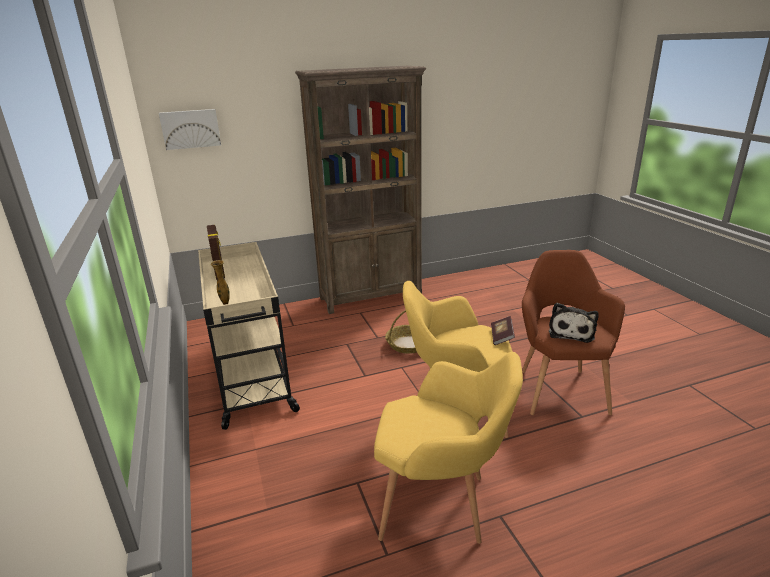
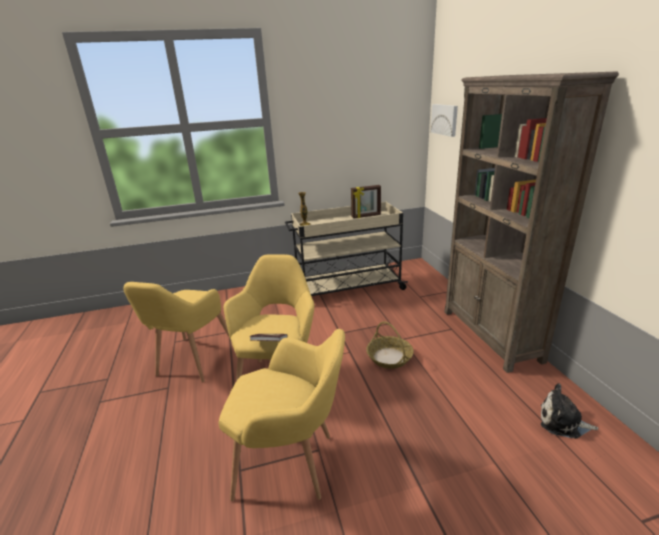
camera: 95 degrees right, 0 degrees up
(559, 388) = (292, 464): brown armchair -> yellow armchair
(571, 332) = (259, 392): plush toy -> plush toy (563, 422)

